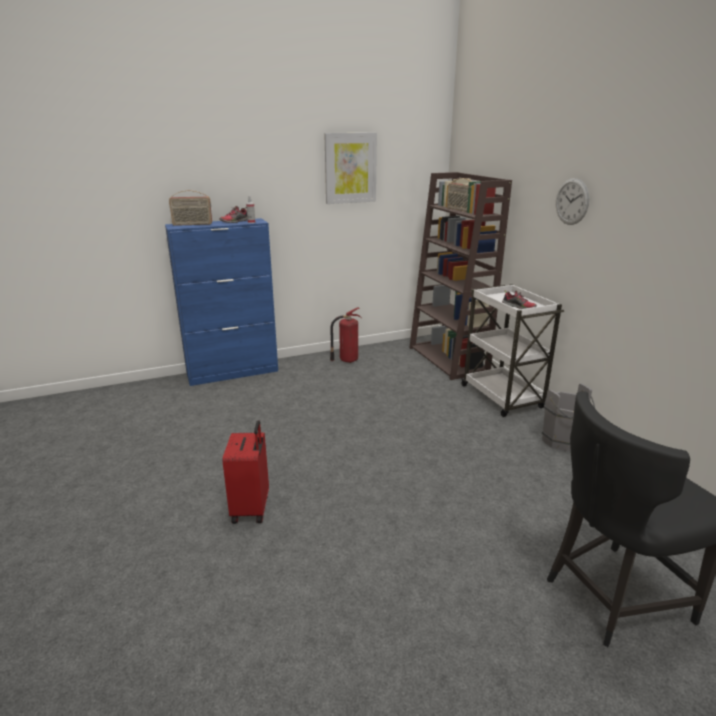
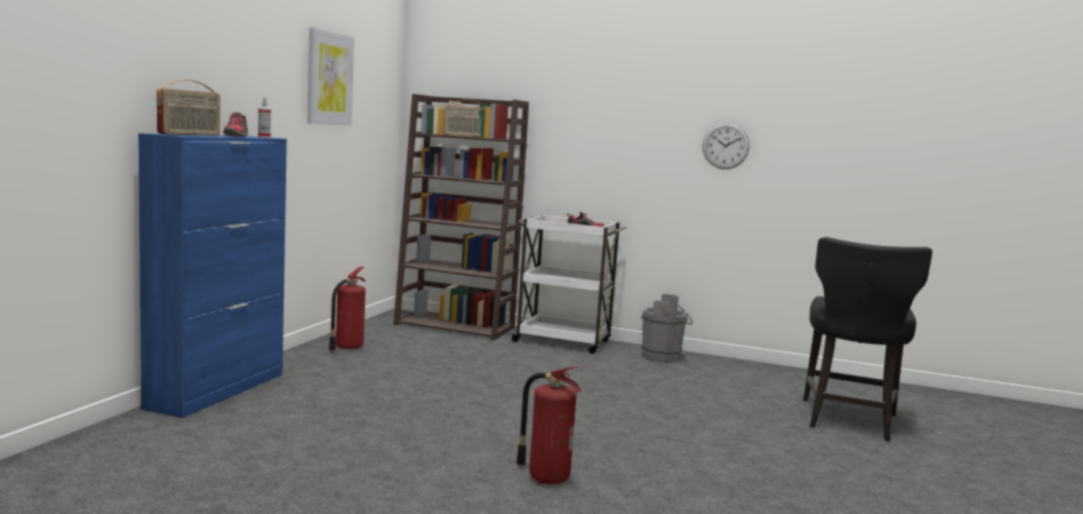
camera: 50 degrees left, 15 degrees down
(252, 508) = (546, 477): red suitcase -> fire extinguisher
(572, 201) = (613, 120): wall clock -> wall clock (725, 146)

